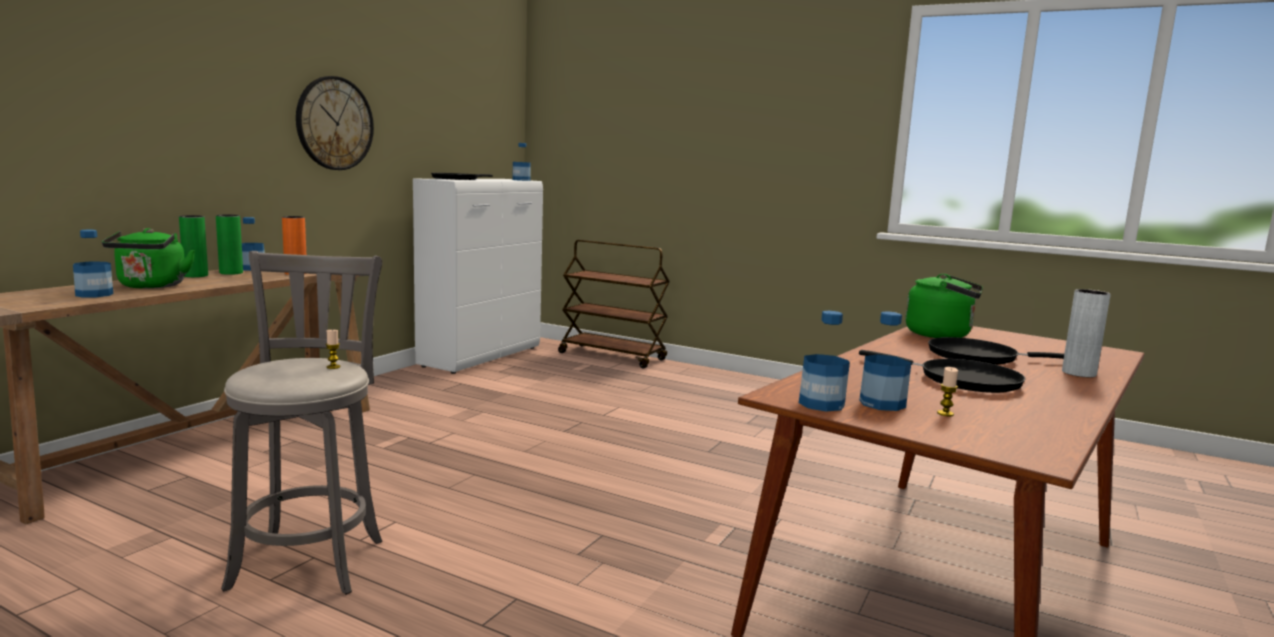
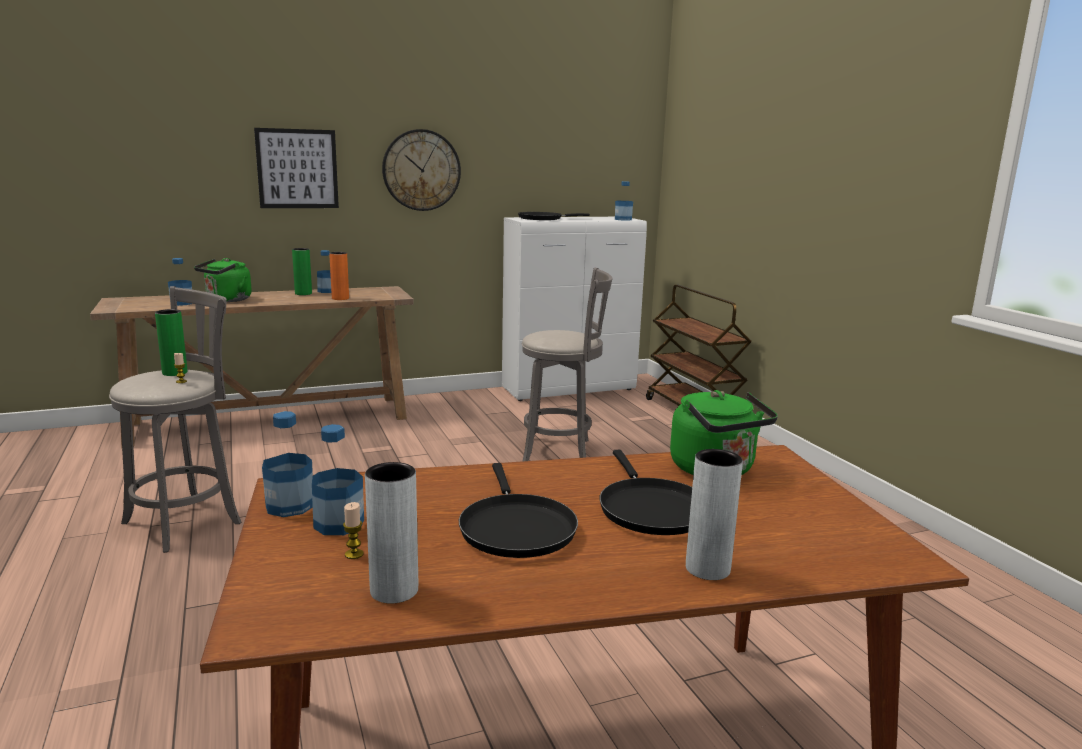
camera: 40 degrees right, 5 degrees up
(195, 275) = (276, 294): green vase -> green vase (175, 373)
(202, 114) = (297, 169): none -> picture
(568, 404) = (561, 451): none -> grey stool
(978, 357) = (650, 509): black frying pan -> black frying pan turned 150 degrees counterclockwise
(1020, 421) = (394, 590): none -> grey vase

